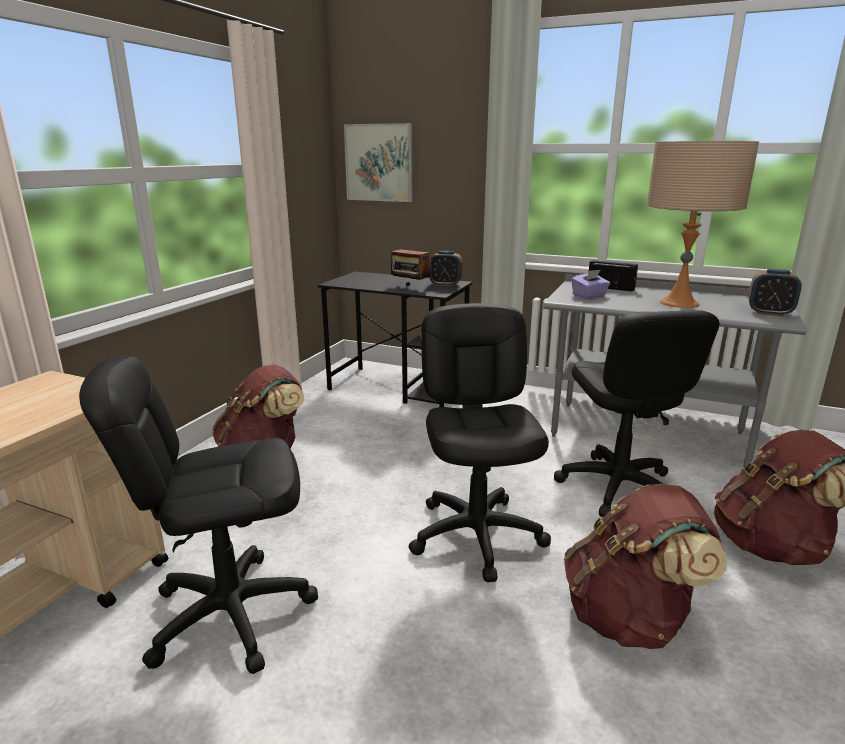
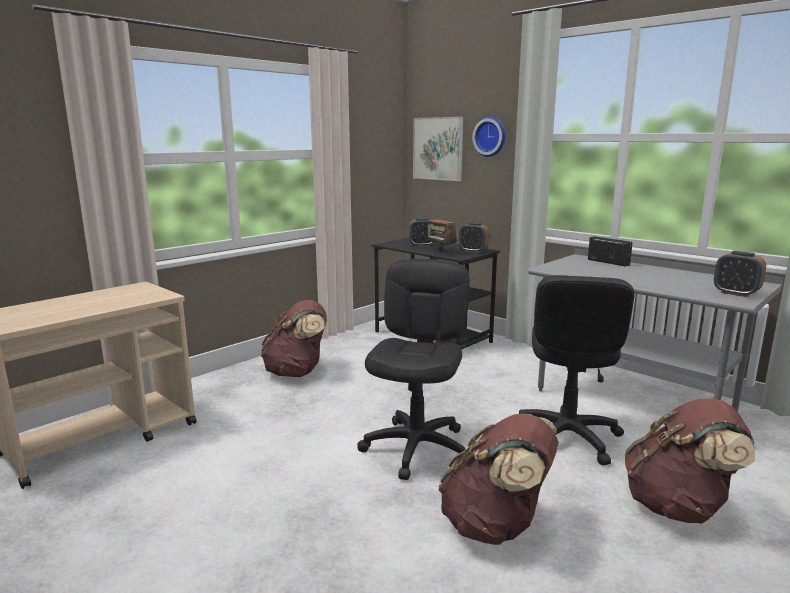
camera: 20 degrees right, 5 degrees down
(230, 613) = (215, 460): black office chair -> none
(379, 281) = (421, 245): none -> alarm clock
(449, 147) = (490, 136): none -> wall clock
(589, 296) = (577, 266): purple tissue box -> none
(679, 303) = (655, 278): beige table lamp -> none

